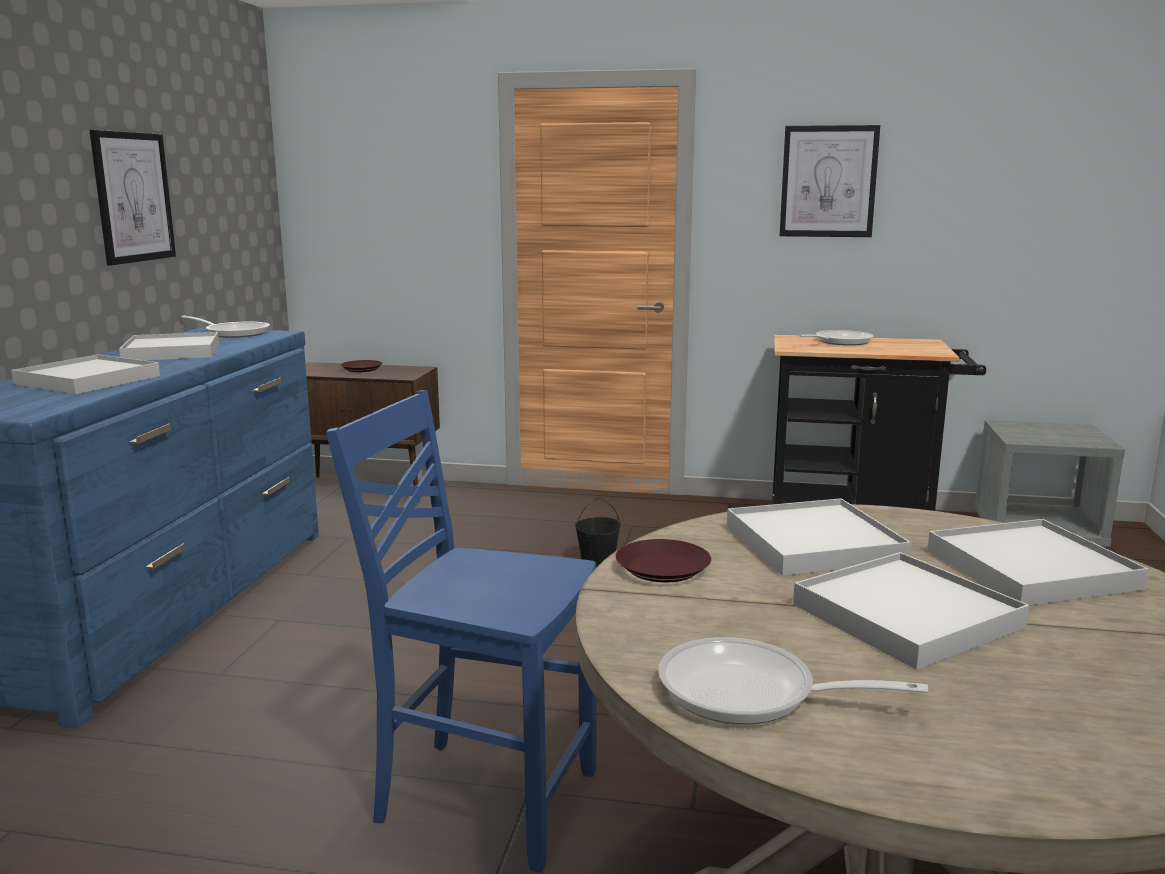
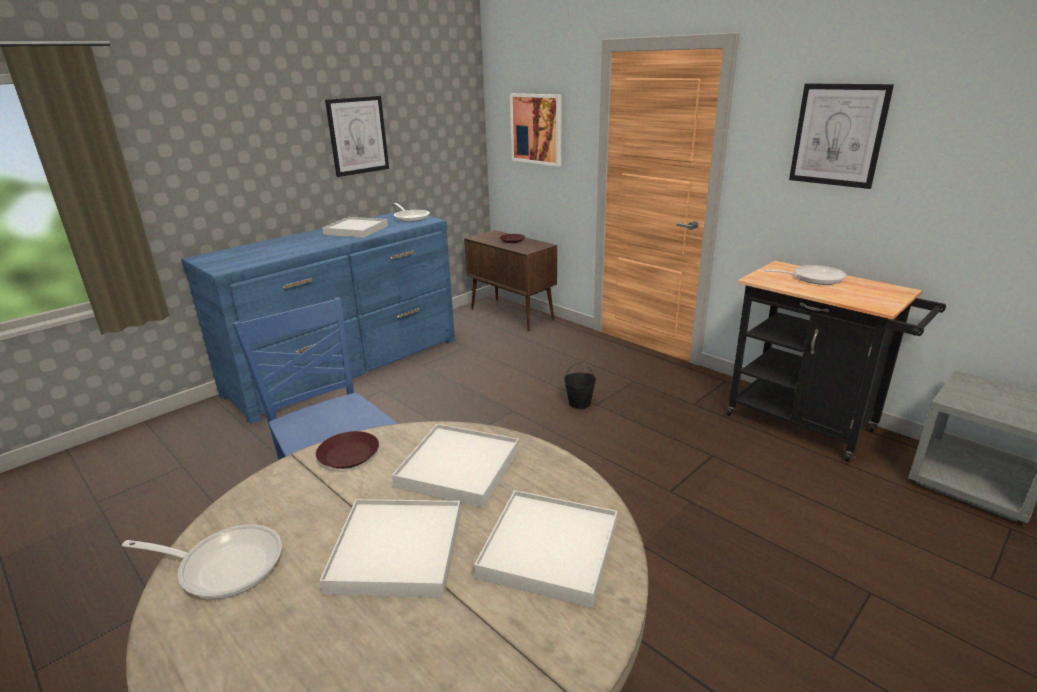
camera: 35 degrees right, 10 degrees up
(87, 380) = (285, 248): white tray -> none
(386, 198) = (536, 129): none -> picture
(750, 694) = (224, 565): frying pan -> frying pan turned 135 degrees clockwise

